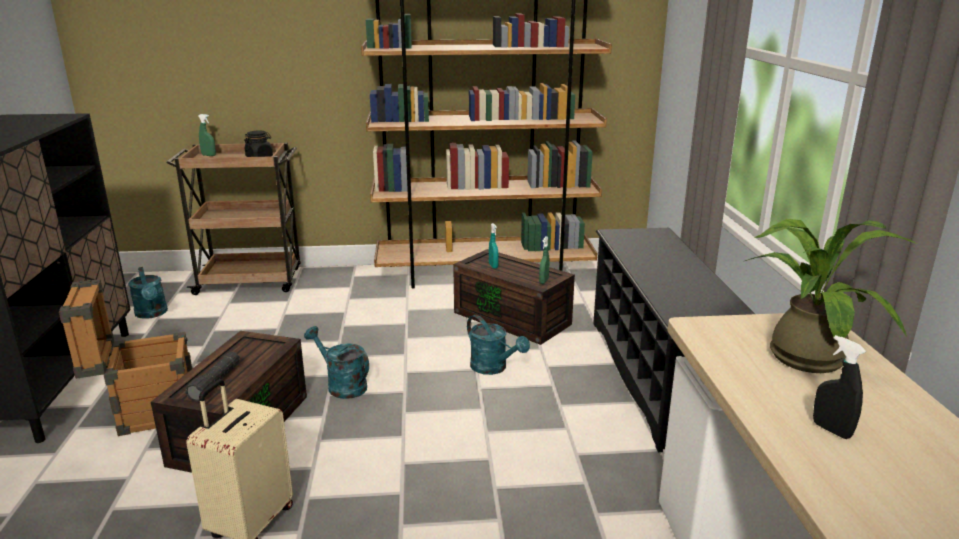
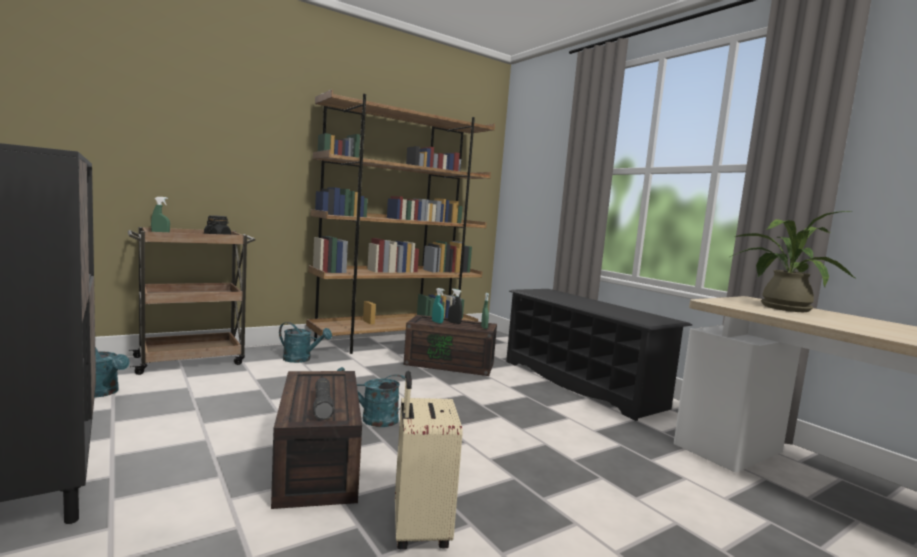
camera: 30 degrees left, 15 degrees down
(145, 413) = (192, 470): crate -> none
(493, 368) = (475, 392): turquoise watering can -> turquoise watering can (301, 359)
(831, 430) = (866, 327): black spray bottle -> black spray bottle (454, 323)

